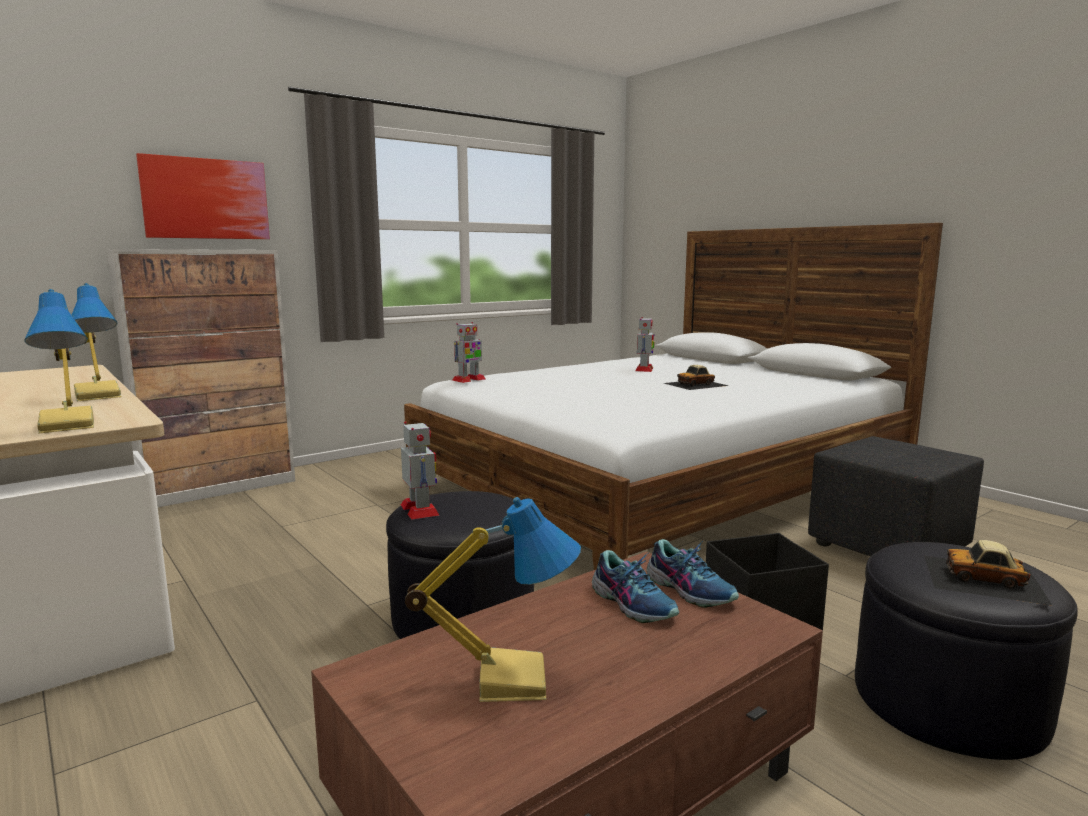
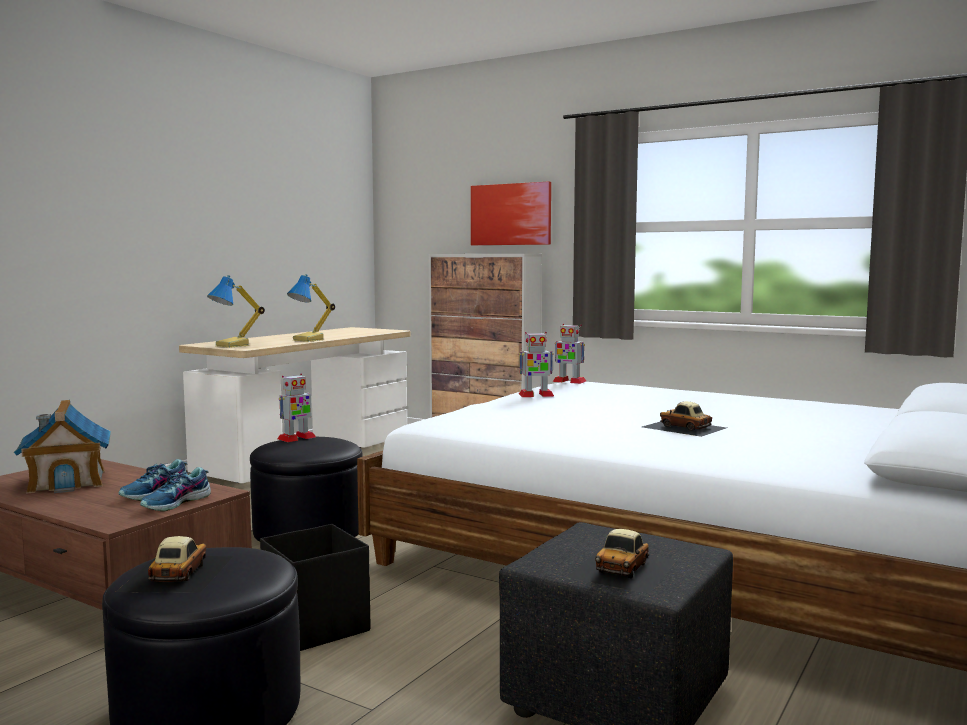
camera: 70 degrees right, 5 degrees down
(511, 679) = (67, 481): table lamp -> toy house
(644, 369) = (749, 410): toy robot -> toy robot (535, 395)
(925, 455) = (624, 568): none -> toy car

